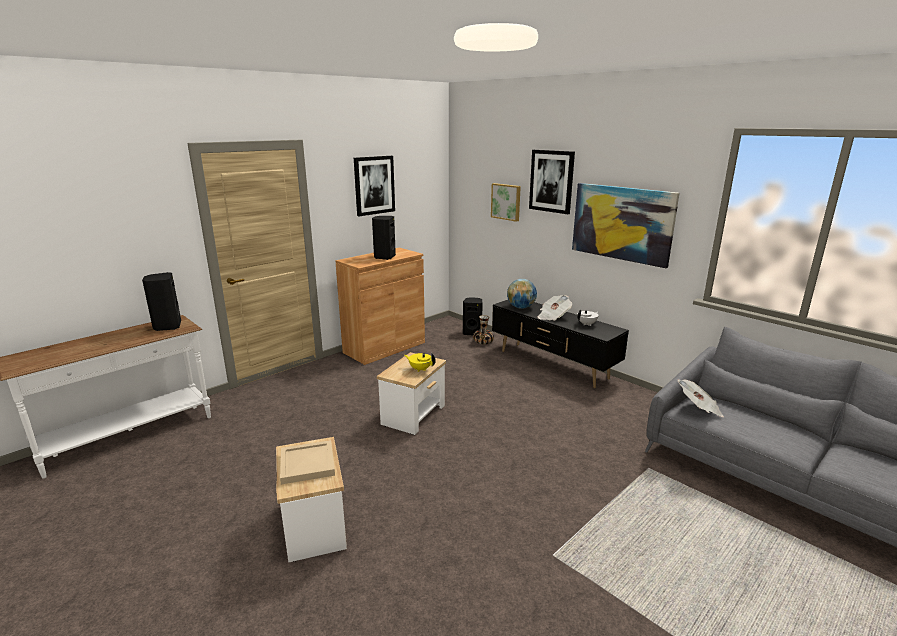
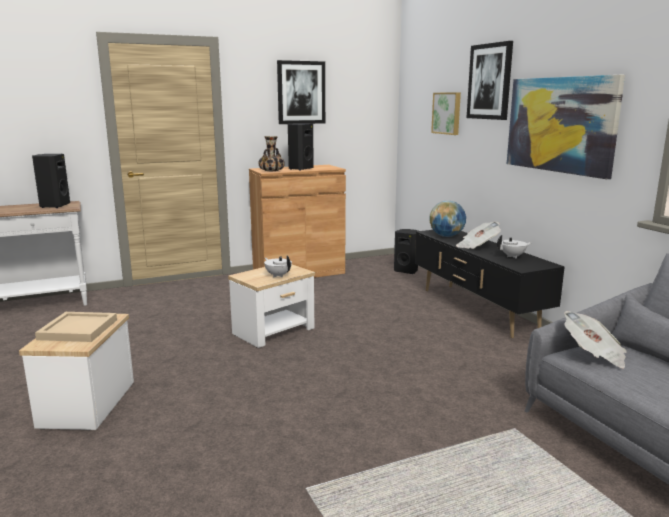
camera: 20 degrees right, 5 degrees down
(420, 369) = (278, 275): yellow teapot -> white teapot
(483, 342) = (411, 280): vase -> vase (272, 170)

